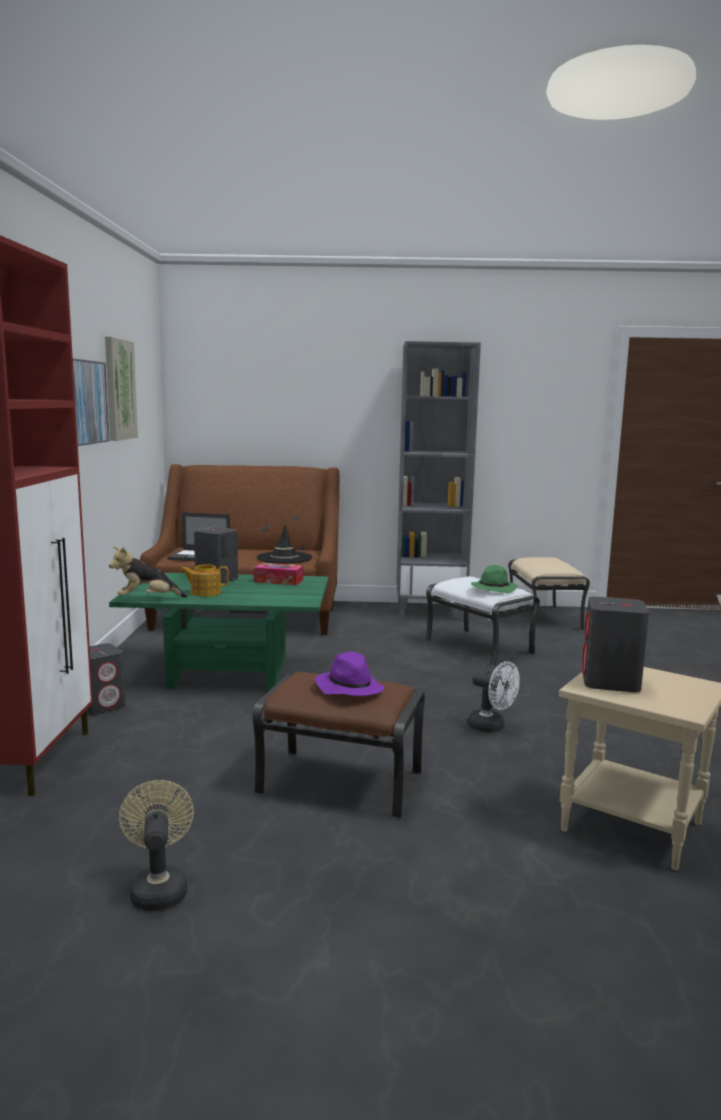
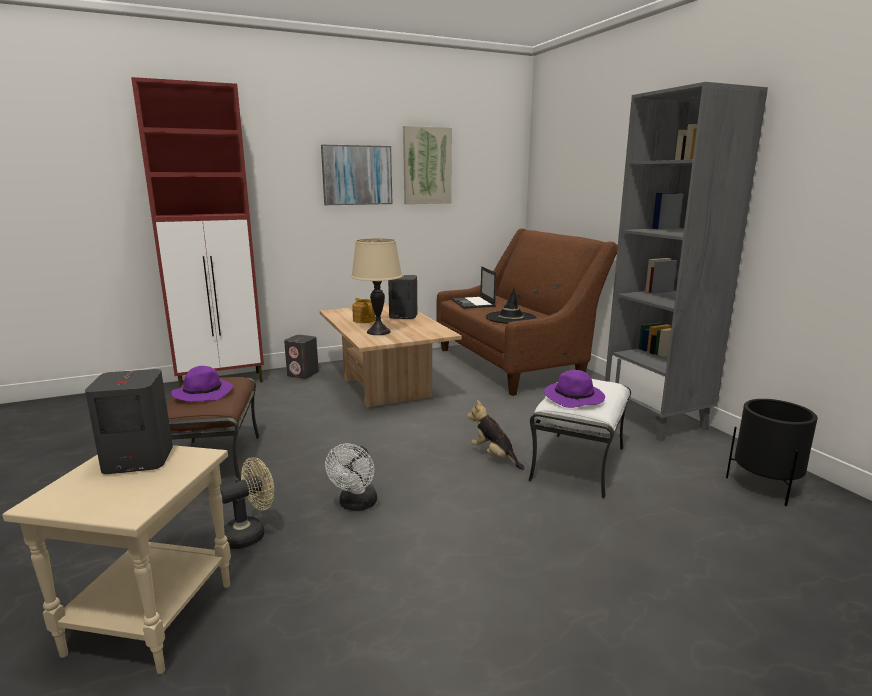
camera: 65 degrees right, 5 degrees up
(147, 599) = (332, 314): plush toy -> plush toy (494, 456)
(158, 887) = (79, 445): beige fan -> beige fan (250, 533)
(228, 673) = (386, 387): green coffee table -> beige coffee table
(268, 594) = (378, 332): none -> beige table lamp
(278, 581) = (422, 327): tissue box -> none
(494, 588) = (575, 398): green hat -> purple hat
(544, 618) = (765, 486): beige ottoman -> black planter

